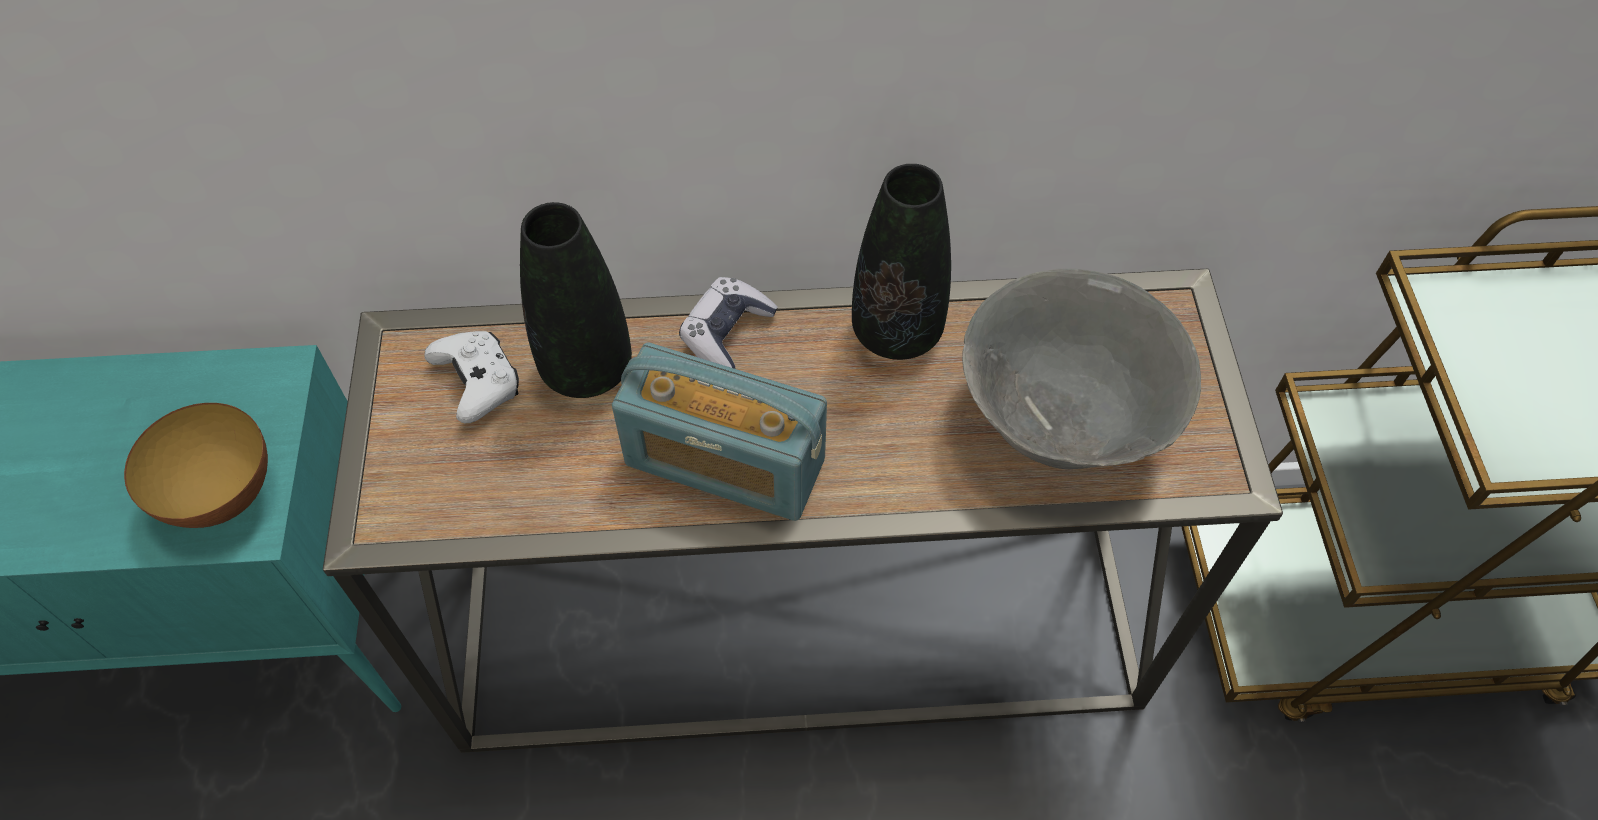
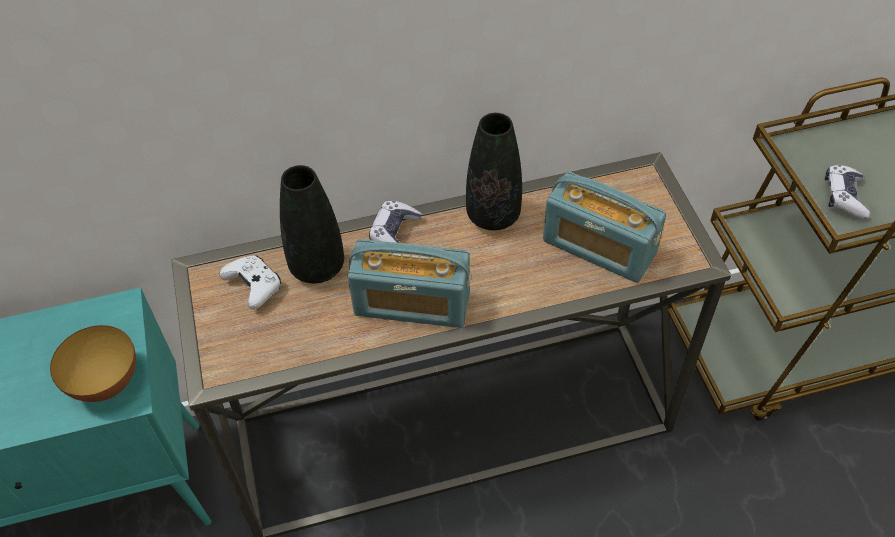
camera: 10 degrees left, 5 degrees down
(1062, 421) = (598, 247): grey bowl -> radio
(1517, 410) = (843, 197): none -> game controller

